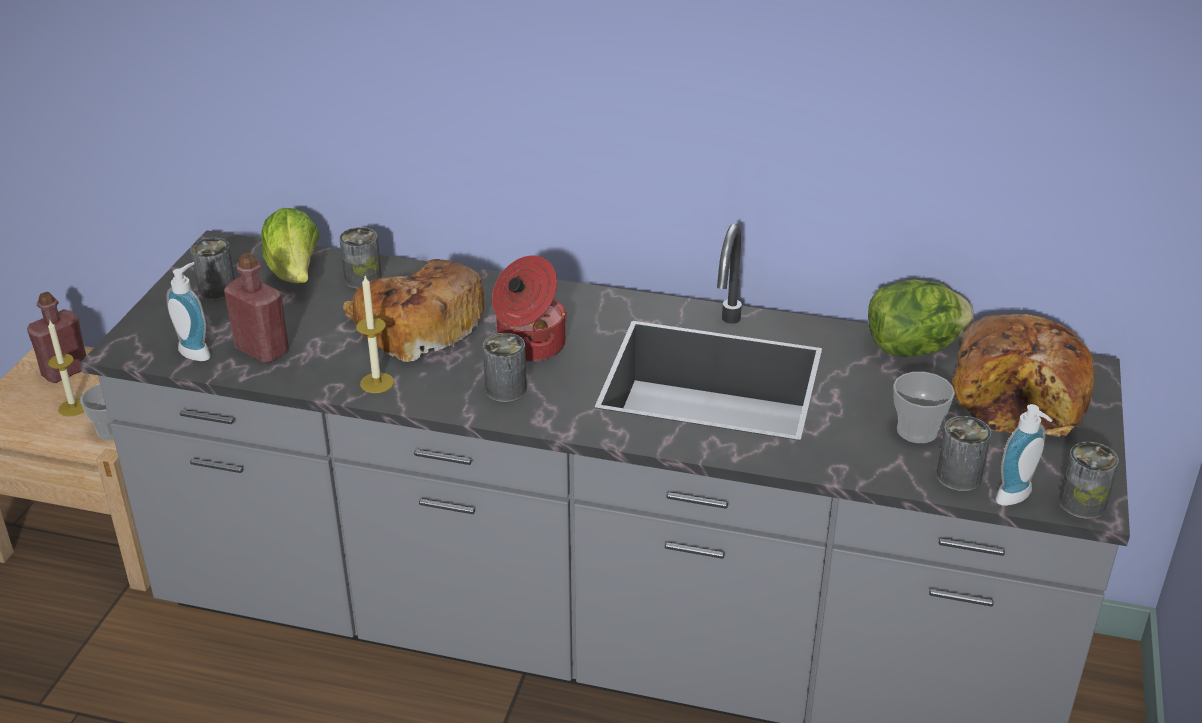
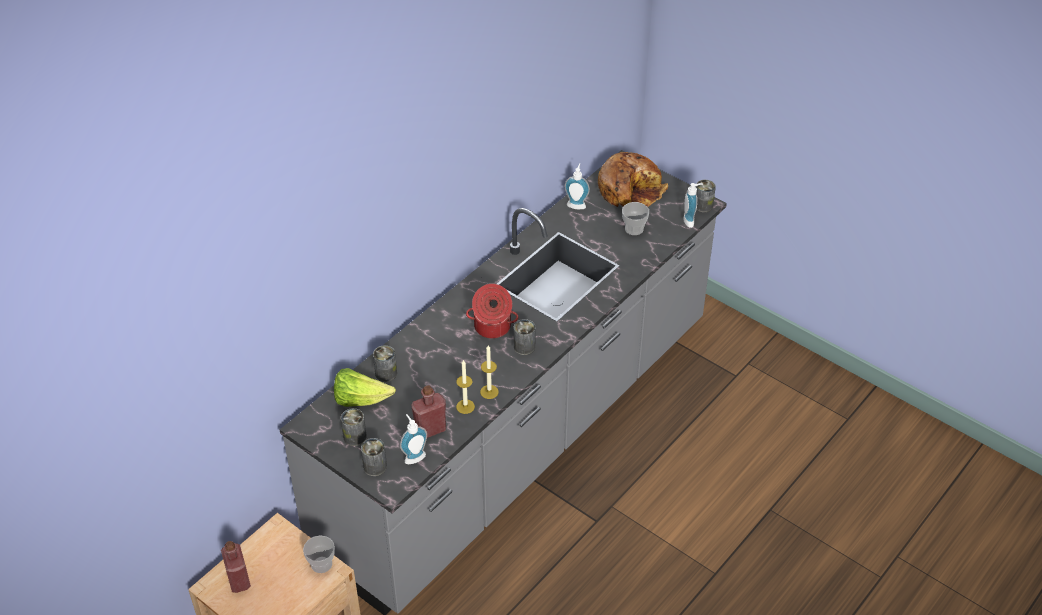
camera: 65 degrees left, 10 degrees up
(73, 407) = (283, 581): candle -> candle (465, 406)
(418, 325) = (447, 363): bread -> none
(913, 348) = (576, 204): lettuce -> soap dispenser
(958, 476) = (669, 230): can -> can (375, 466)

